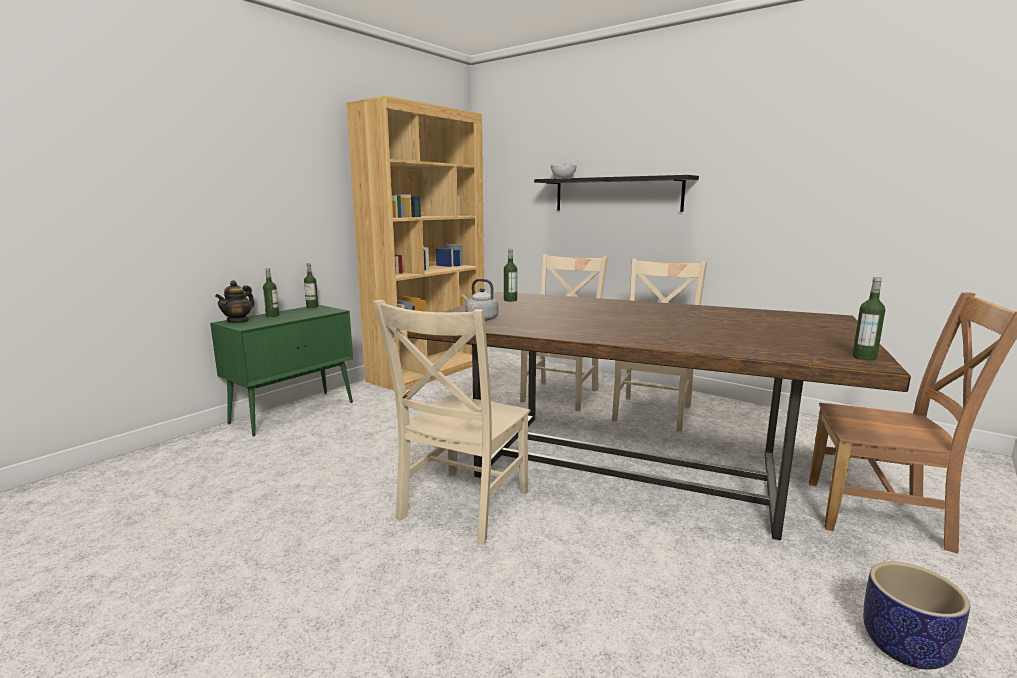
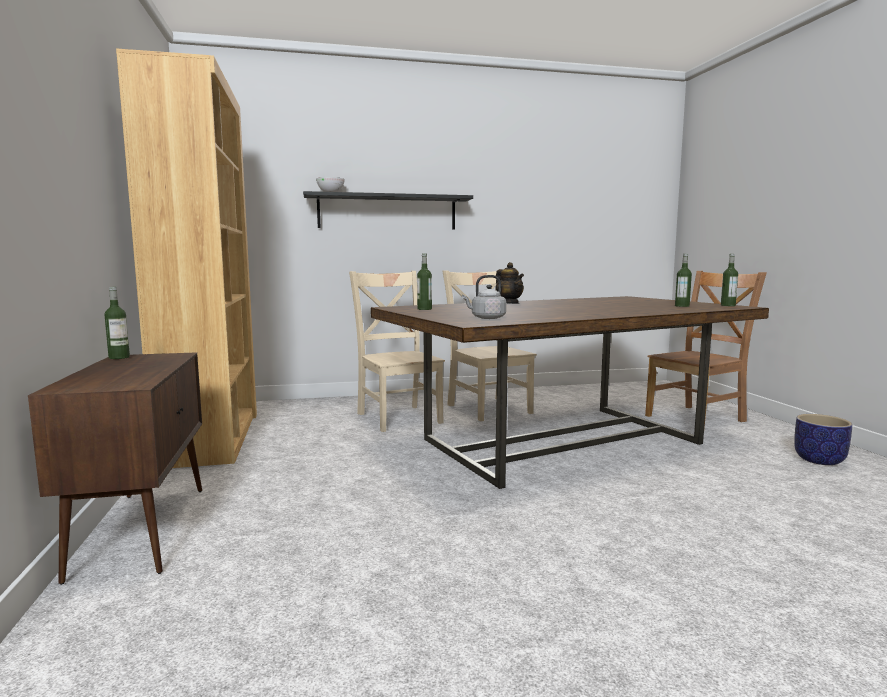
camera: 50 degrees left, 5 degrees down
(238, 321) = (79, 384): teapot -> teapot (509, 303)
(272, 315) = (107, 372): bottle -> bottle (682, 306)
(294, 412) = (142, 529): green cabinet -> brown cabinet
(461, 507) = (549, 509): beige chair -> none

